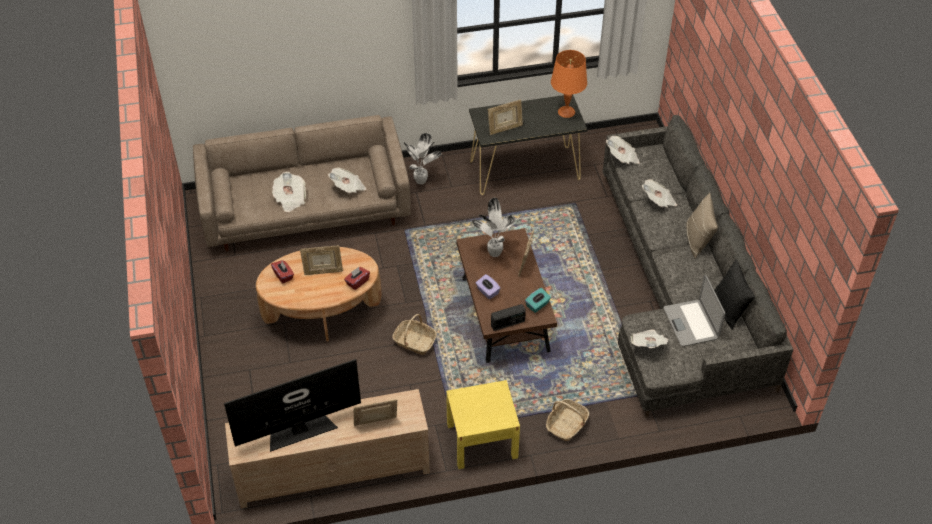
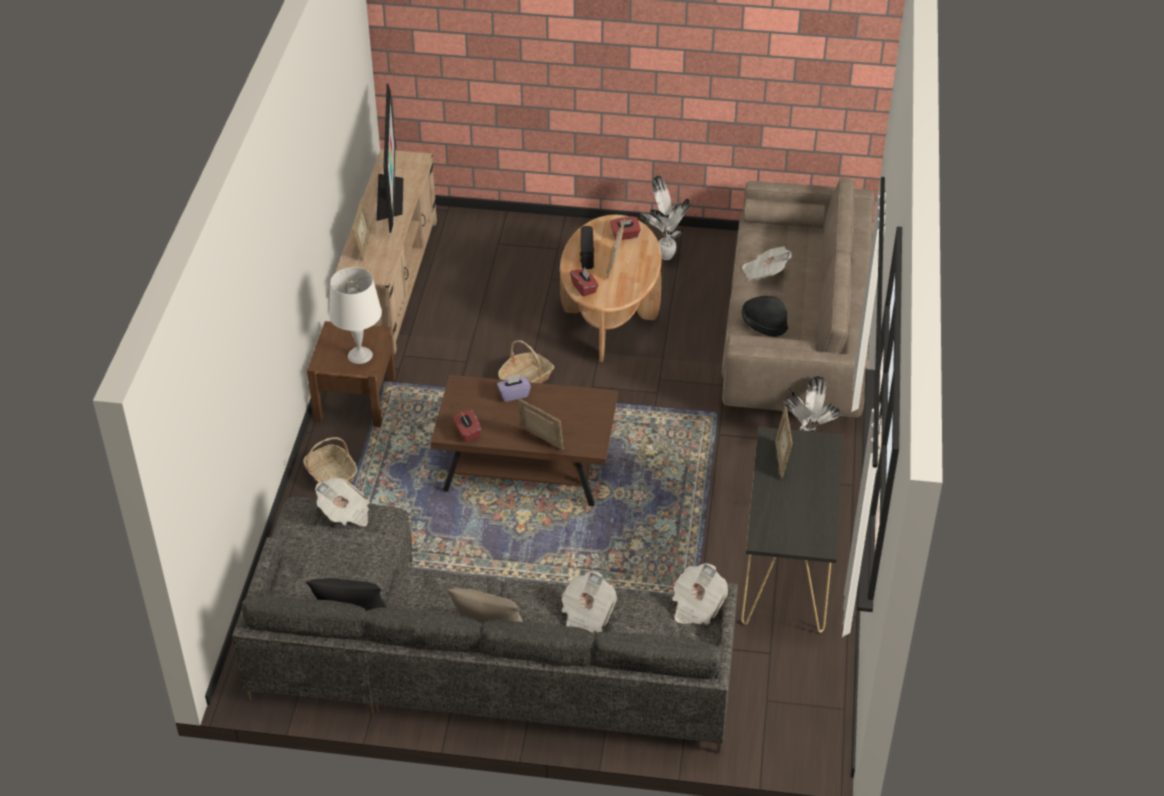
camera: 110 degrees right, 5 degrees down
(348, 187) = (764, 324): newspaper -> black hat
(482, 440) = (355, 399): yellow nightstand -> brown nightstand
(487, 397) = (360, 355): none -> white table lamp
(494, 253) = (574, 417): potted plant -> potted plant (665, 255)
(508, 323) = (454, 399): radio -> radio (586, 256)
(537, 305) = (467, 432): turquoise tissue box -> red tissue box
(566, 111) = (795, 538): orange table lamp -> none
(691, 323) = (351, 568): laptop -> none

